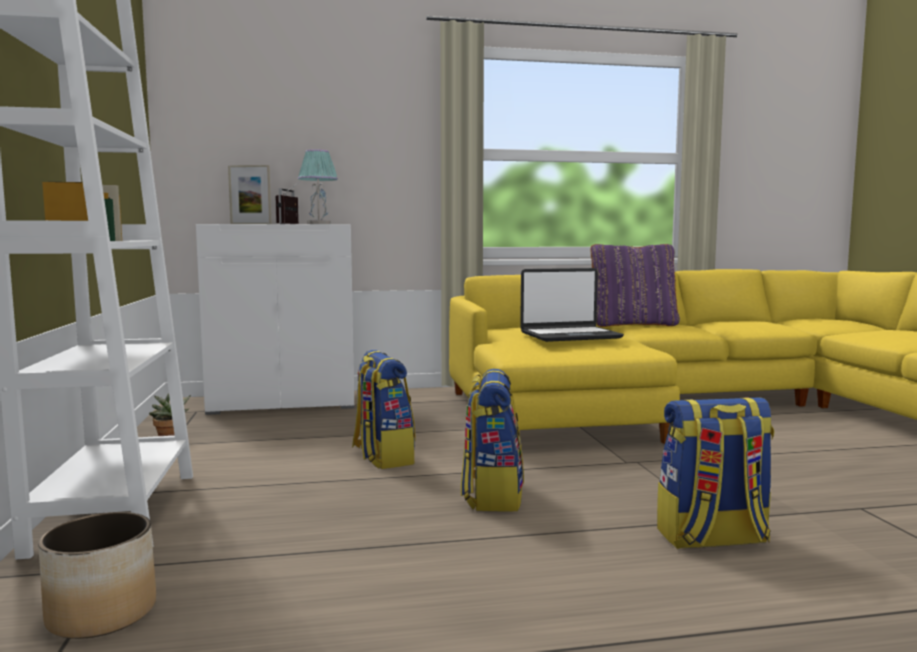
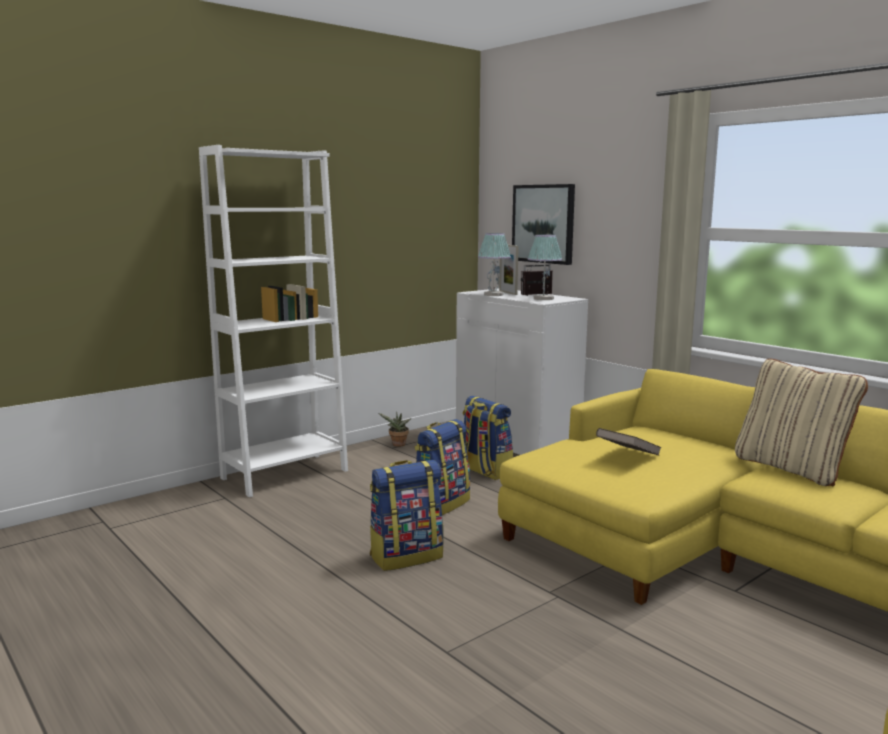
camera: 60 degrees right, 5 degrees up
(101, 614) = (182, 512): planter -> none
(251, 223) = (493, 295): none -> table lamp
(270, 145) = (543, 223): none -> picture
(569, 335) = (627, 456): laptop -> brown book
(633, 325) = (791, 468): purple pillow -> beige pillow
(712, 539) = (401, 655): backpack -> backpack (485, 471)

